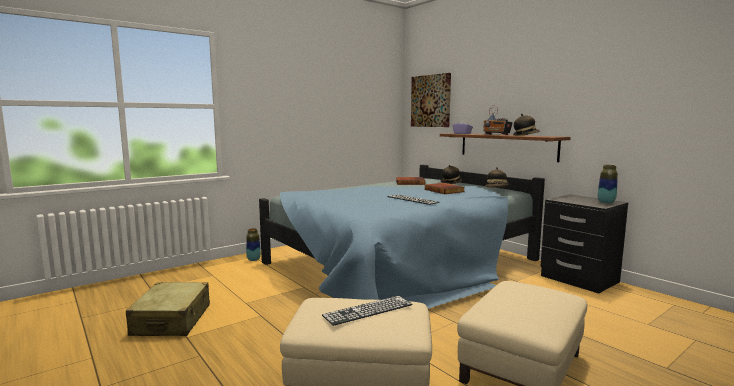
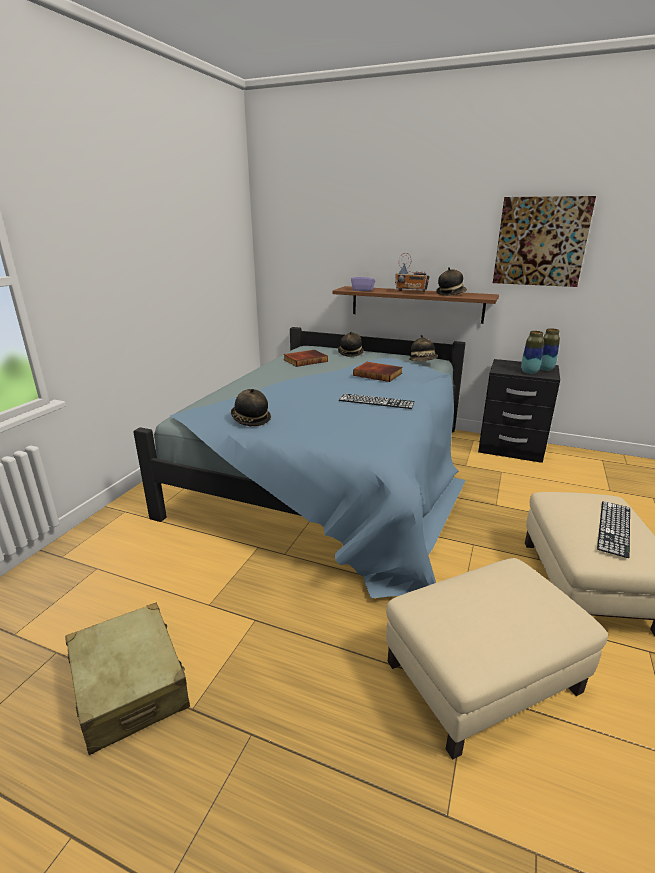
camera: 30 degrees left, 15 degrees up
(253, 259) = (131, 517): vase -> vase (529, 372)
(317, 197) = (250, 420): none -> hat
(368, 310) = (504, 601): keyboard -> keyboard (614, 528)
(431, 101) = (300, 240): picture -> picture (541, 242)

